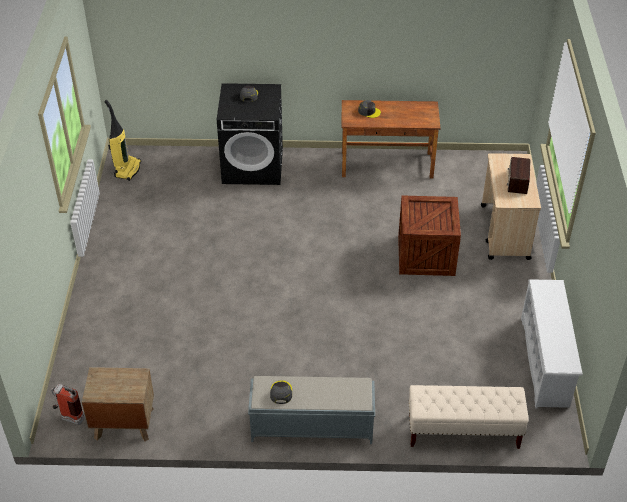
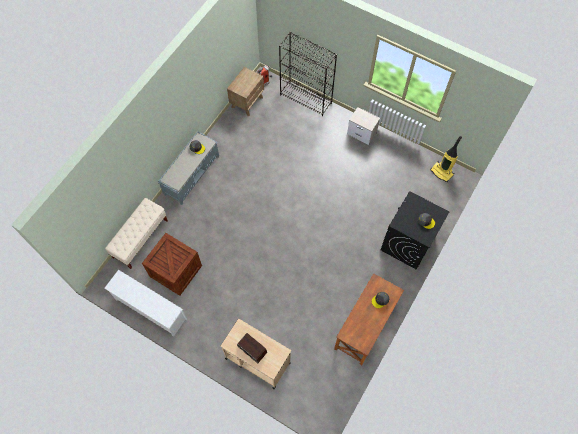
camera: 120 degrees right, 20 degrees up
(76, 349) = (306, 99): none -> black bookcase
(108, 262) = (362, 133): none -> nightstand
(427, 256) = (267, 299): crate -> crate (175, 271)

